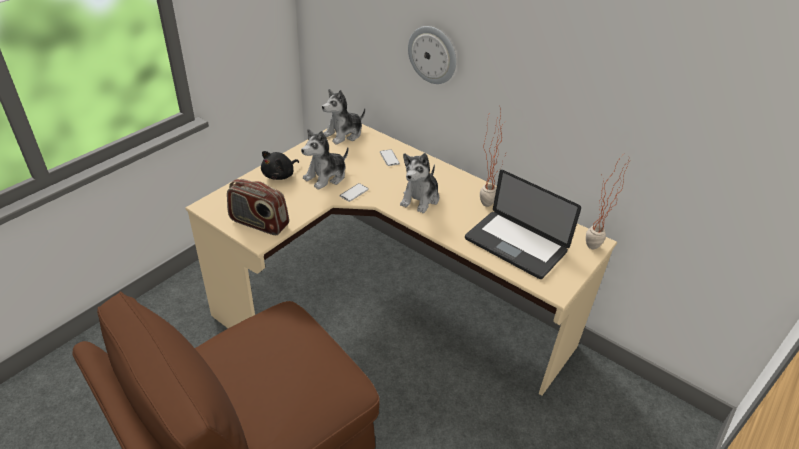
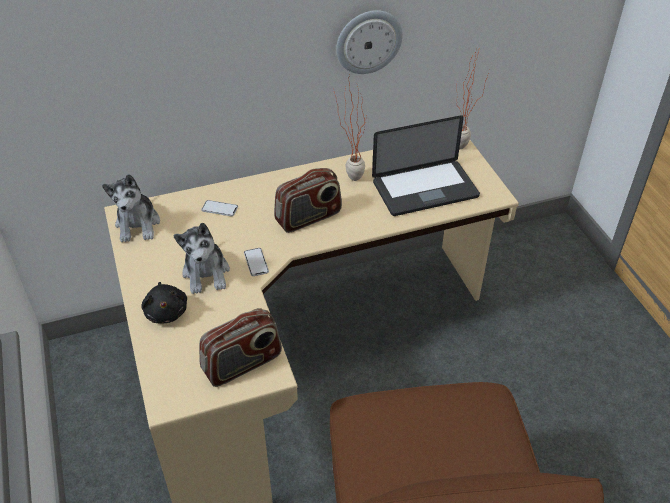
camera: 55 degrees left, 5 degrees up
(420, 199) = (308, 218): plush toy -> radio
(432, 55) = (213, 67): wall clock -> wall clock (368, 41)

